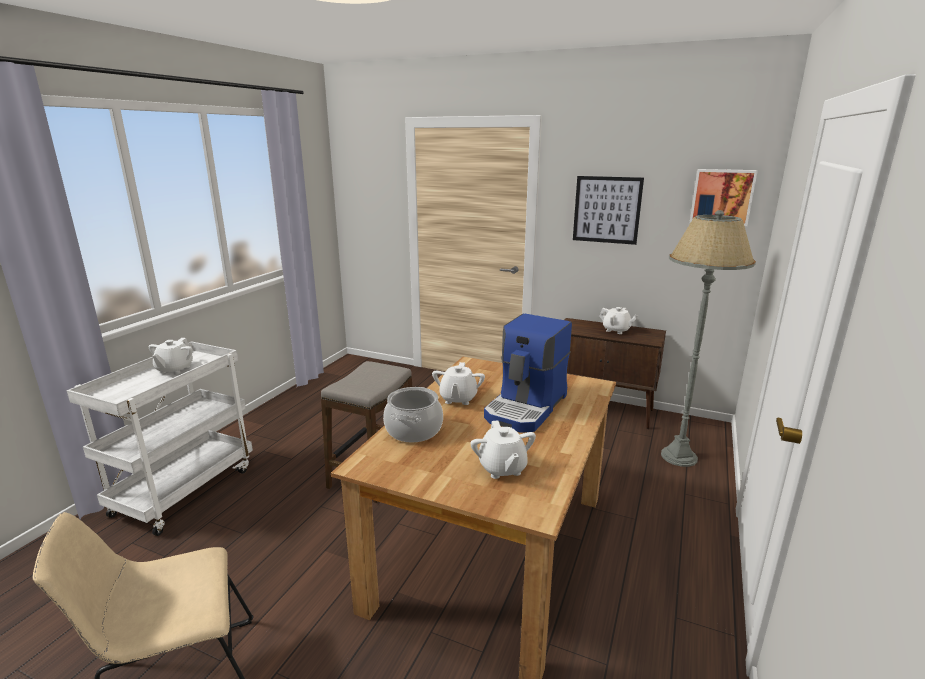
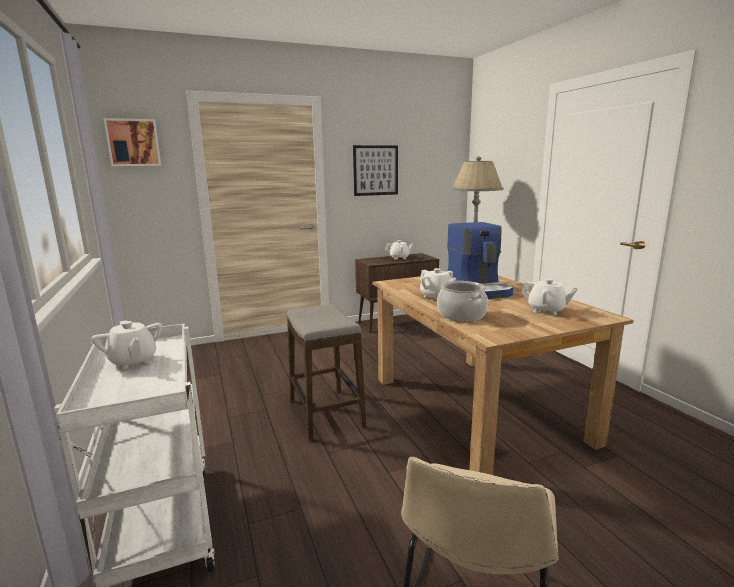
camera: 45 degrees left, 5 degrees down
(722, 197) = (442, 157): picture -> picture (133, 142)

